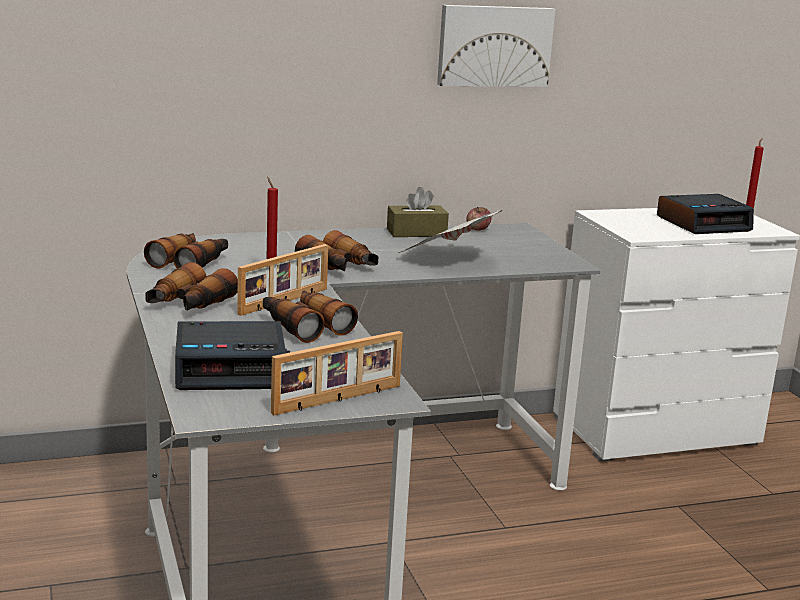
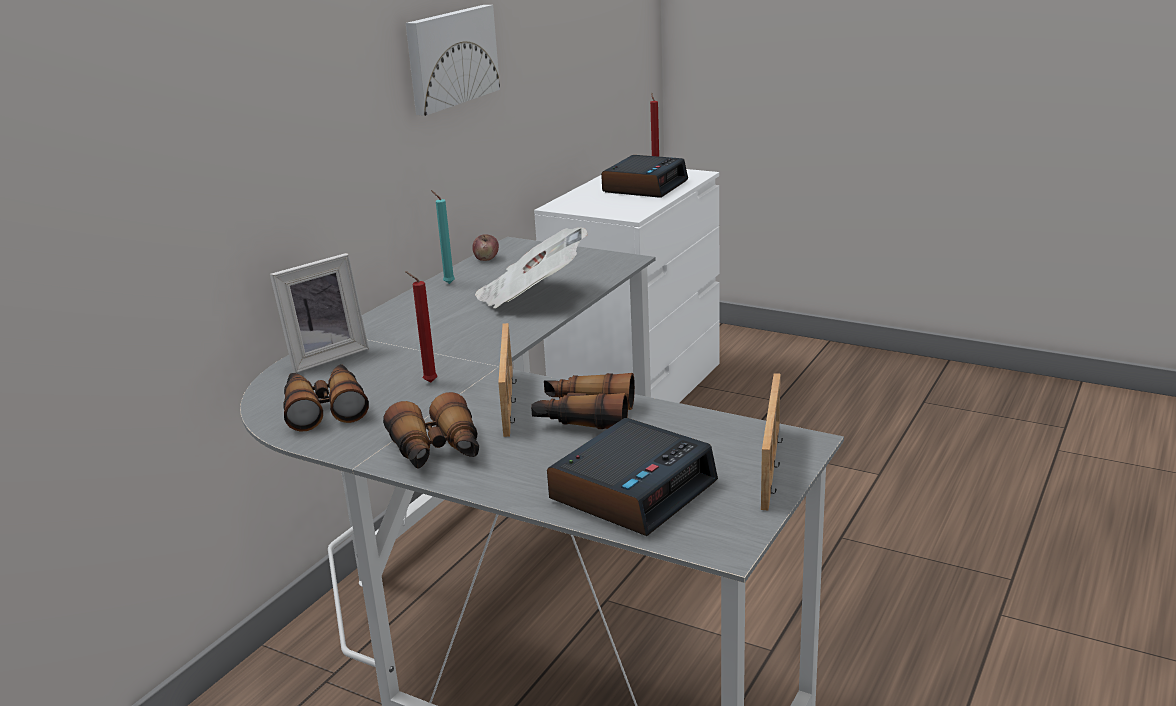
camera: 40 degrees left, 5 degrees up
(252, 240) = (324, 356): none -> picture frame
(339, 267) = (469, 346): binoculars -> none
(416, 233) = (447, 283): brown tissue box -> turquoise candle

